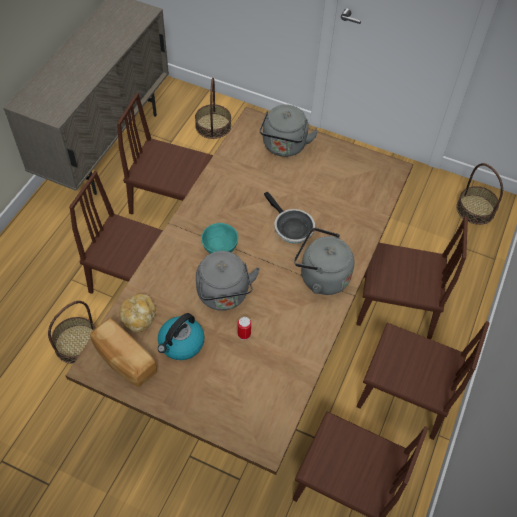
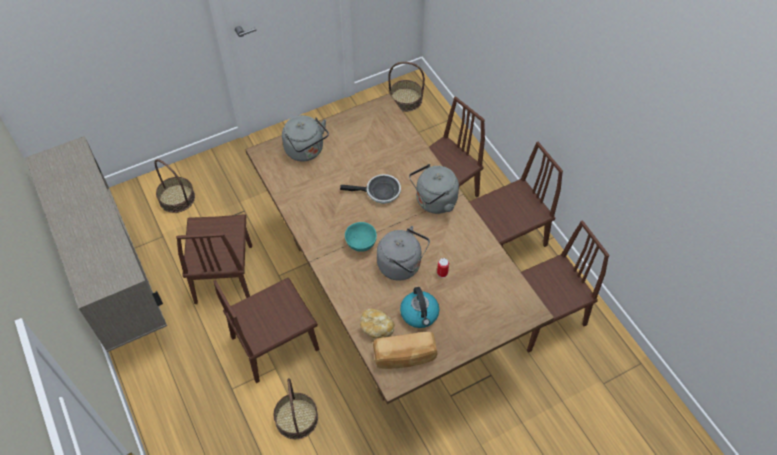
camera: 50 degrees left, 0 degrees up
(171, 202) = (224, 273): brown chair -> brown chair turned 60 degrees counterclockwise

